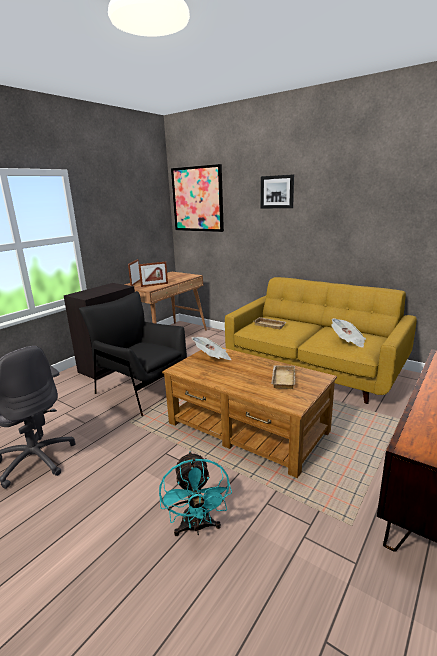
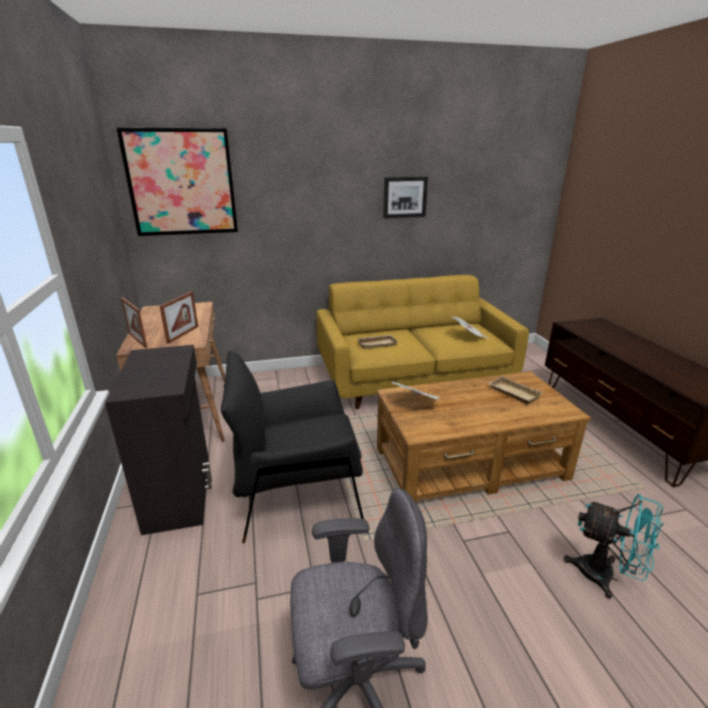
camera: 50 degrees left, 5 degrees up
(277, 192) = (323, 173): picture -> picture (404, 197)

